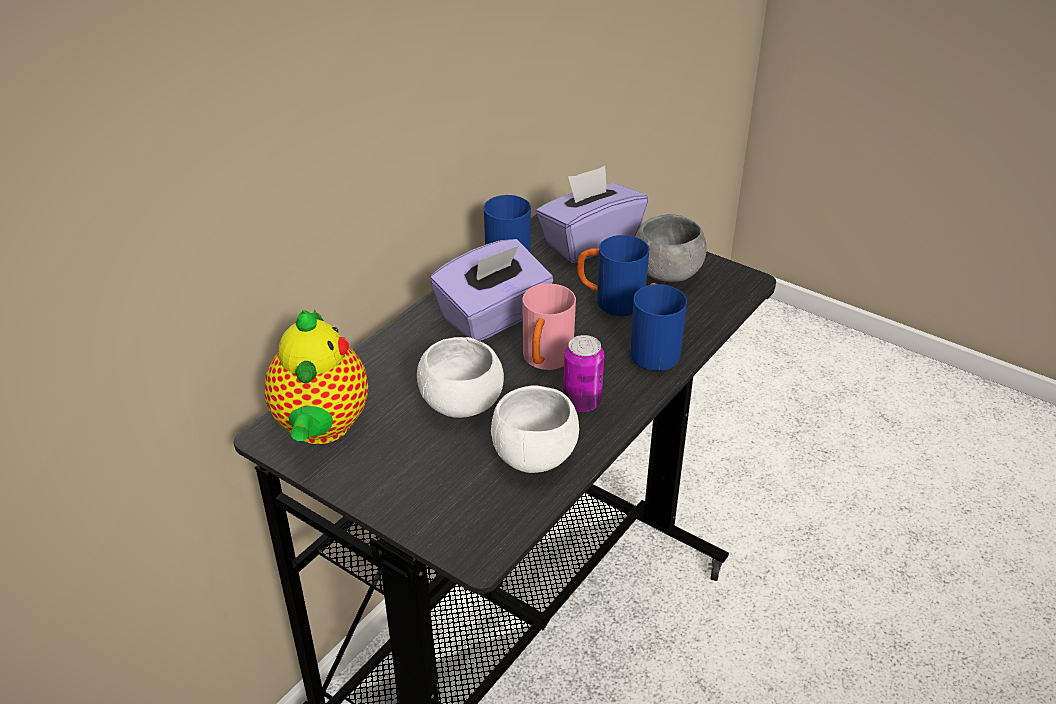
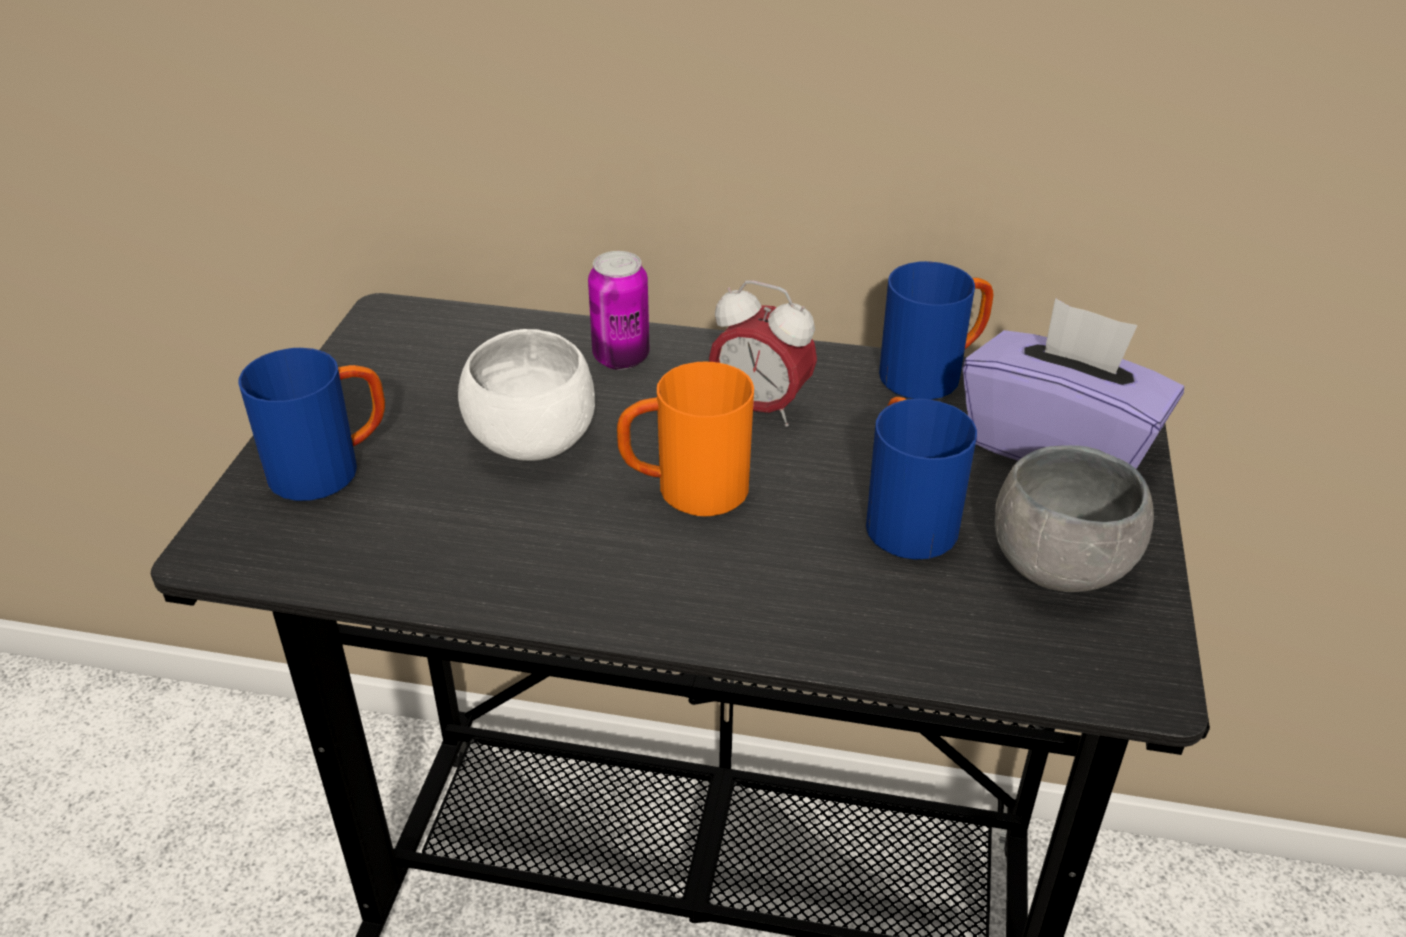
camera: 65 degrees right, 0 degrees up
(321, 429) = (418, 345): teapot -> none
(493, 317) = (760, 408): purple tissue box -> alarm clock
(534, 455) = (450, 544): white bowl -> none
(545, 362) = (685, 491): pink mug -> orange mug
(582, 402) = (606, 559): can -> can (621, 358)
(653, 349) = (808, 605): blue mug -> blue mug (331, 469)

